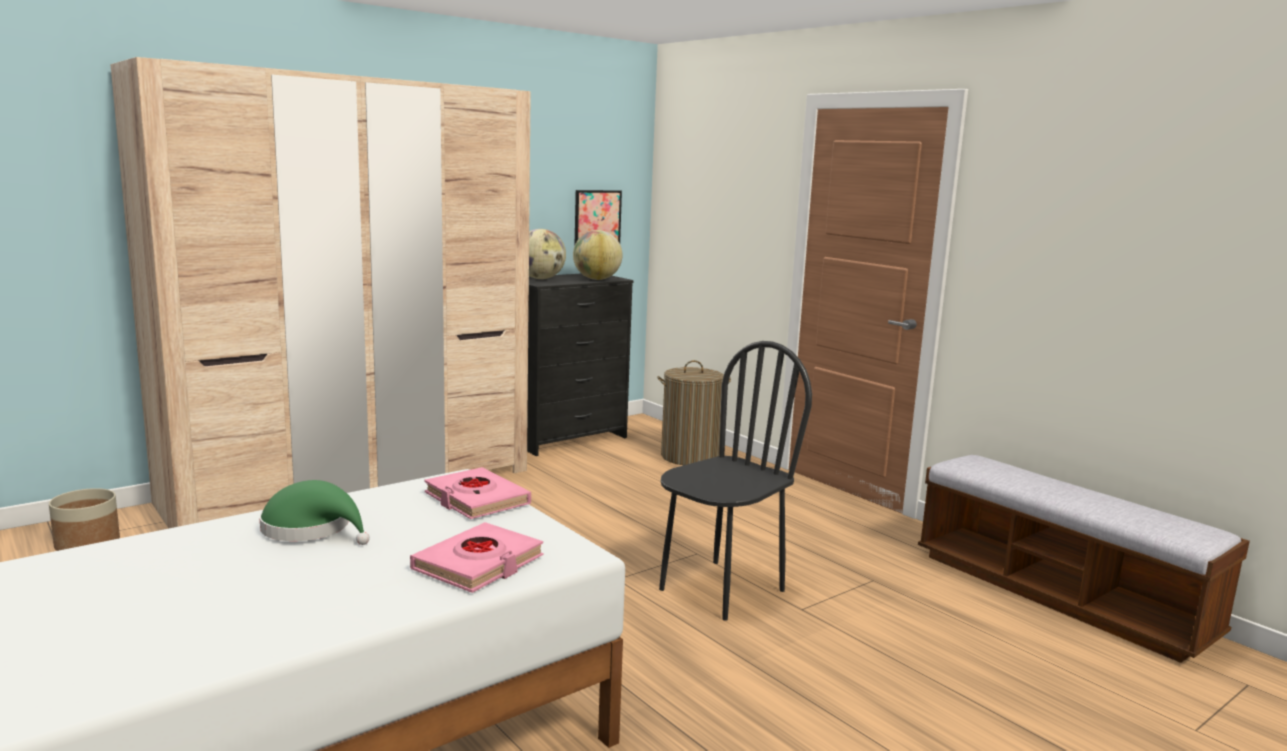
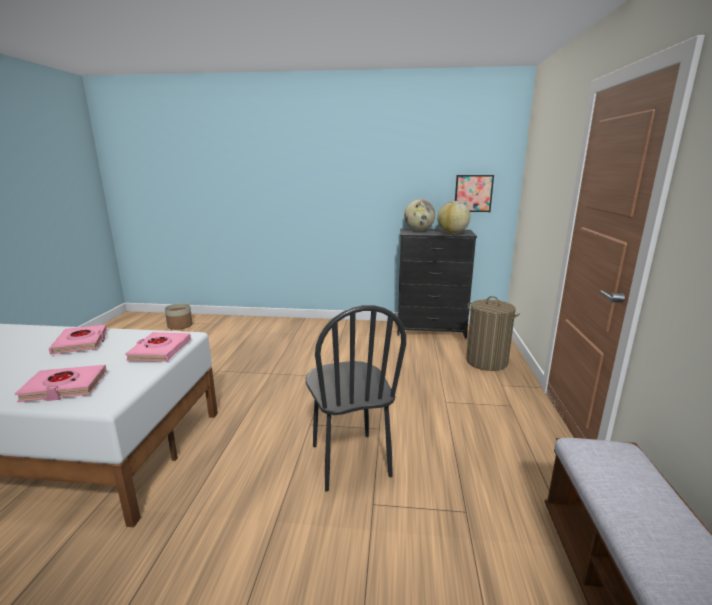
camera: 45 degrees right, 5 degrees up
(312, 529) = (81, 343): green hat -> pink book
(353, 486) = (295, 328): beige wardrobe -> none
(721, 589) = (349, 460): black chair -> black chair turned 75 degrees clockwise

